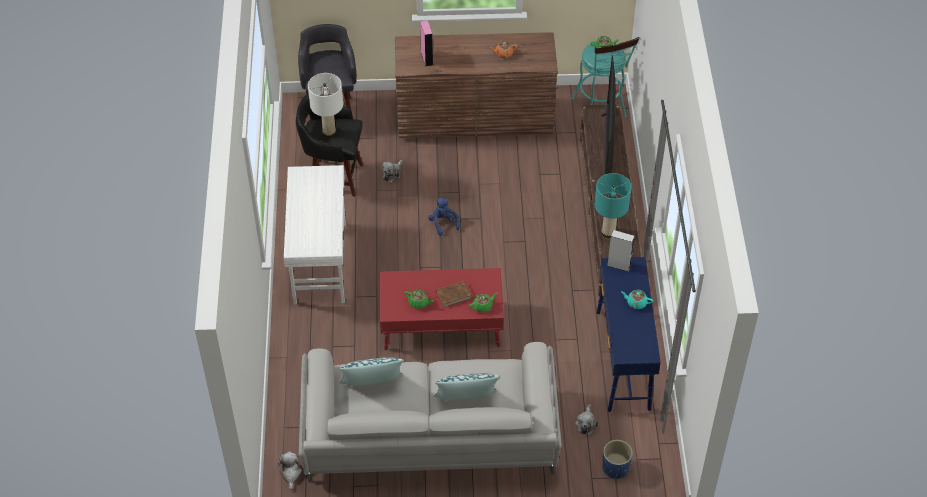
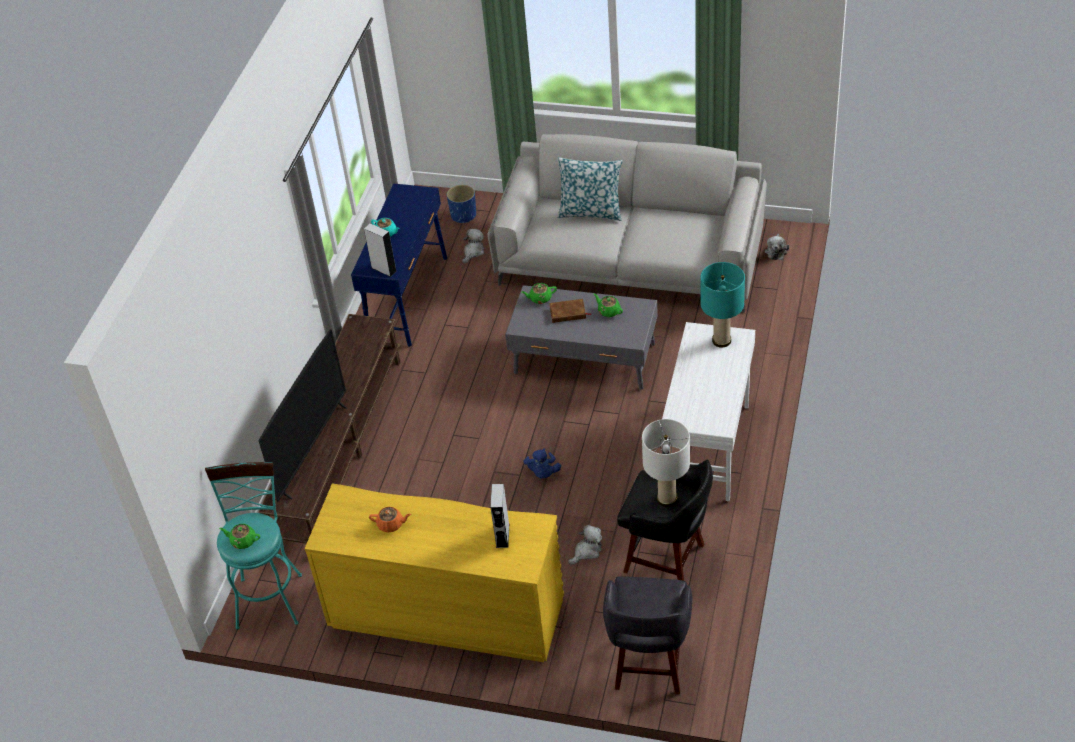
camera: 160 degrees left, 5 degrees down
(373, 388) = (680, 236): pillow -> none
(427, 58) = (502, 535): pink speaker -> grey speaker
(440, 325) = (585, 359): red coffee table -> grey coffee table
(475, 119) = (446, 614): brown dresser -> yellow dresser
(608, 231) = (365, 353): turquoise table lamp -> turquoise table lamp (721, 341)

